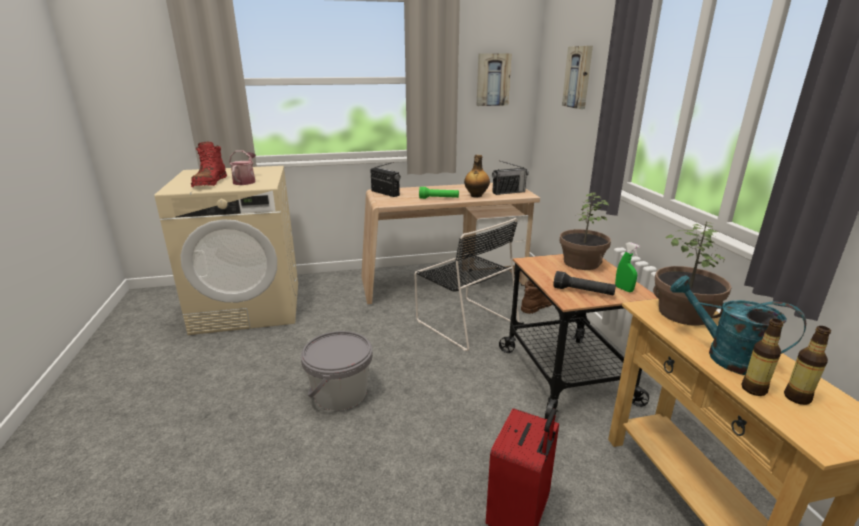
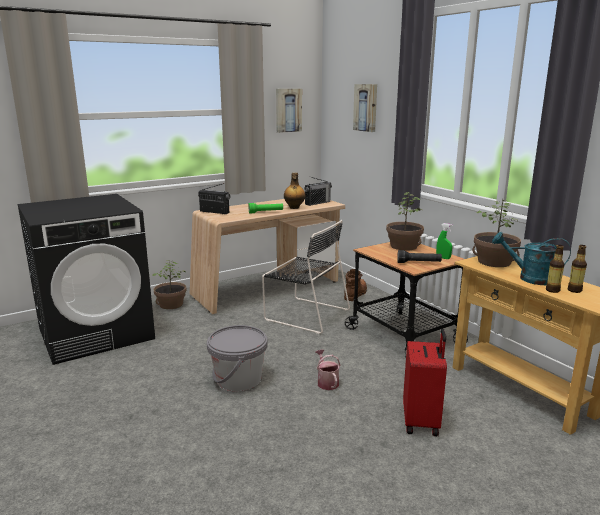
camera: 20 degrees left, 5 degrees down
(210, 183) = (69, 212): red boot -> none
(245, 181) = (103, 208): watering can -> watering can (326, 382)
(249, 306) = (96, 333): beige washing machine -> black washing machine
(337, 285) = (171, 304): none -> potted plant

